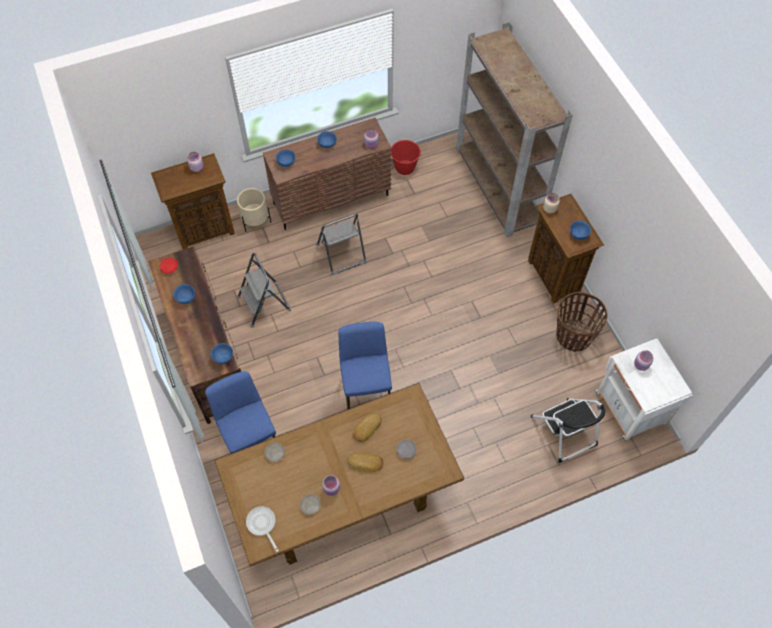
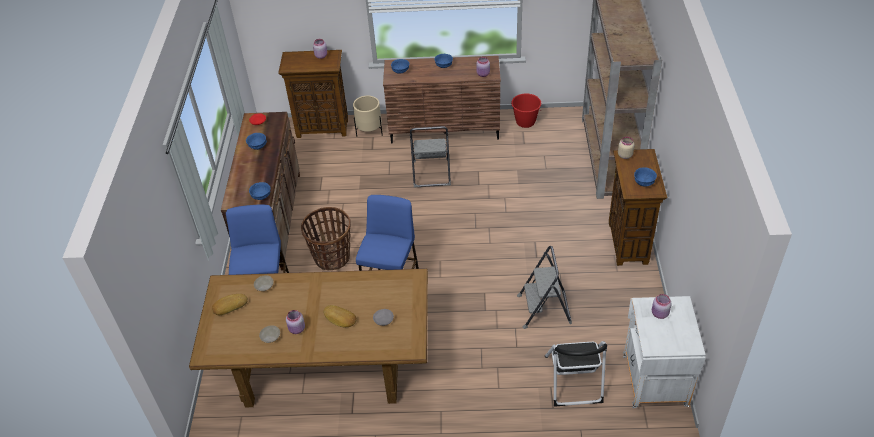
camera: 25 degrees right, 15 degrees down
(262, 524) = (219, 338): frying pan -> none
(266, 303) = (343, 194): grey step ladder -> grey step ladder (546, 309)
(366, 428) = (357, 290): bread -> bread (229, 305)
(573, 336) = (624, 299): basket -> basket (332, 257)

